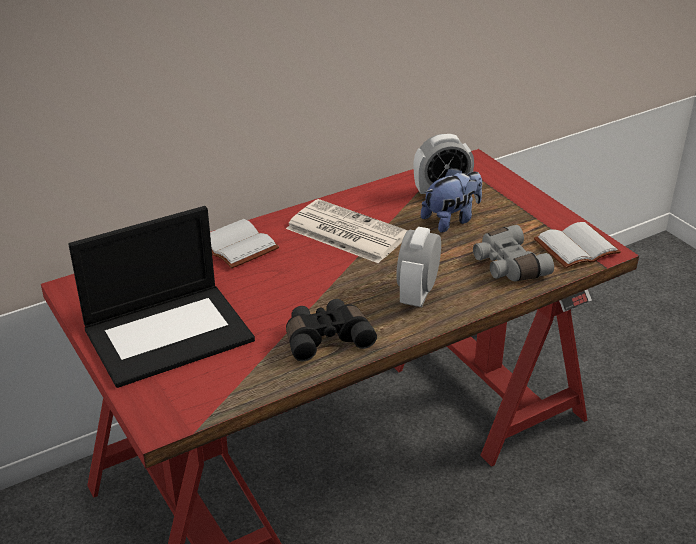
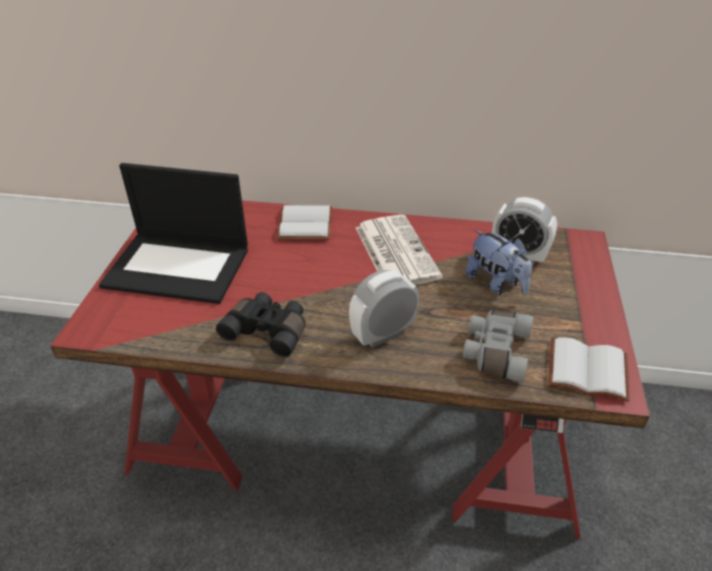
camera: 40 degrees right, 5 degrees up
(451, 220) = (496, 284): plush toy -> plush toy turned 45 degrees clockwise

